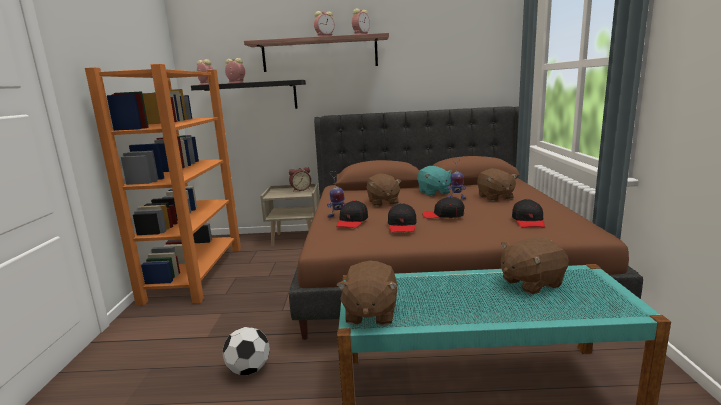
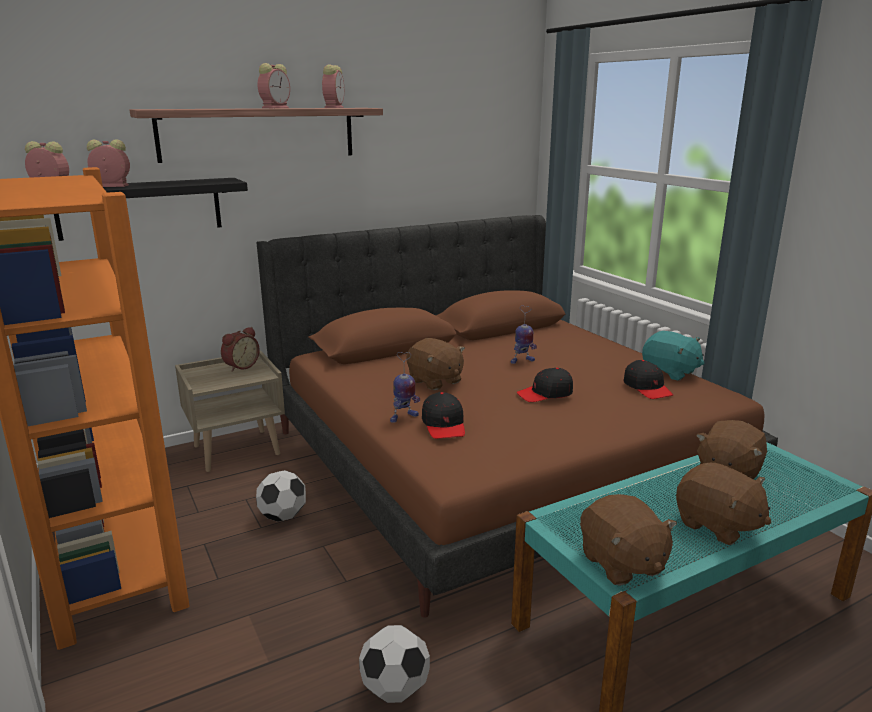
camera: 30 degrees left, 5 degrees up
(284, 273) = (283, 517): none -> football
(402, 225) = (520, 420): black cap -> none
(433, 192) = (480, 354): turquoise plush toy -> turquoise plush toy (669, 372)
(495, 197) = (566, 353): brown plush toy -> brown plush toy (717, 525)

